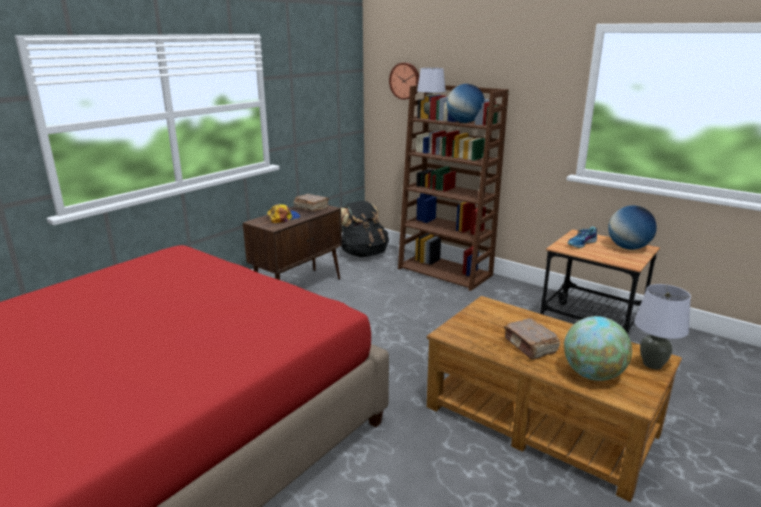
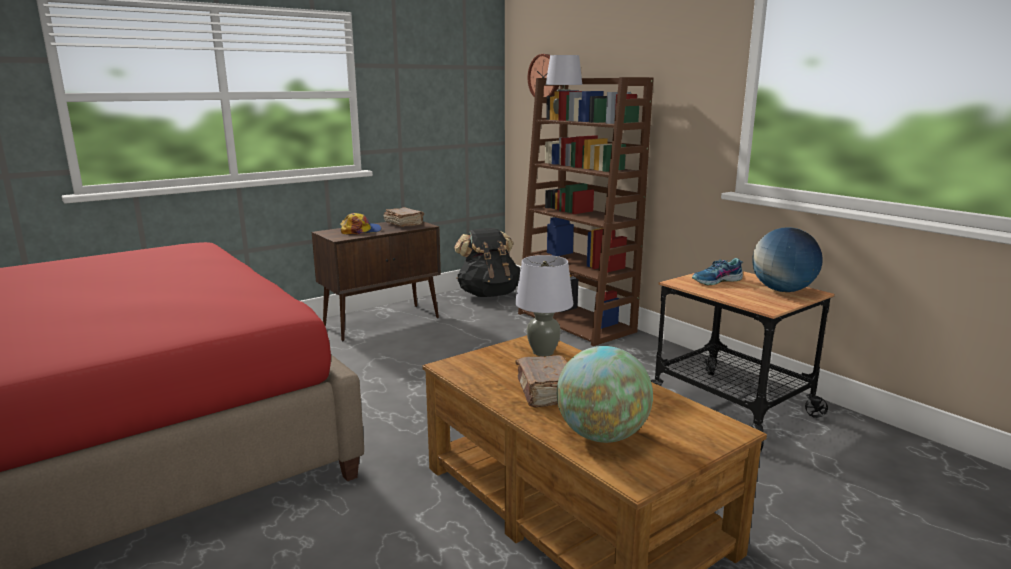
camera: 15 degrees right, 5 degrees down
(464, 122) = (596, 122): globe -> none
(652, 364) = (708, 435): grey table lamp -> grey table lamp (543, 352)

